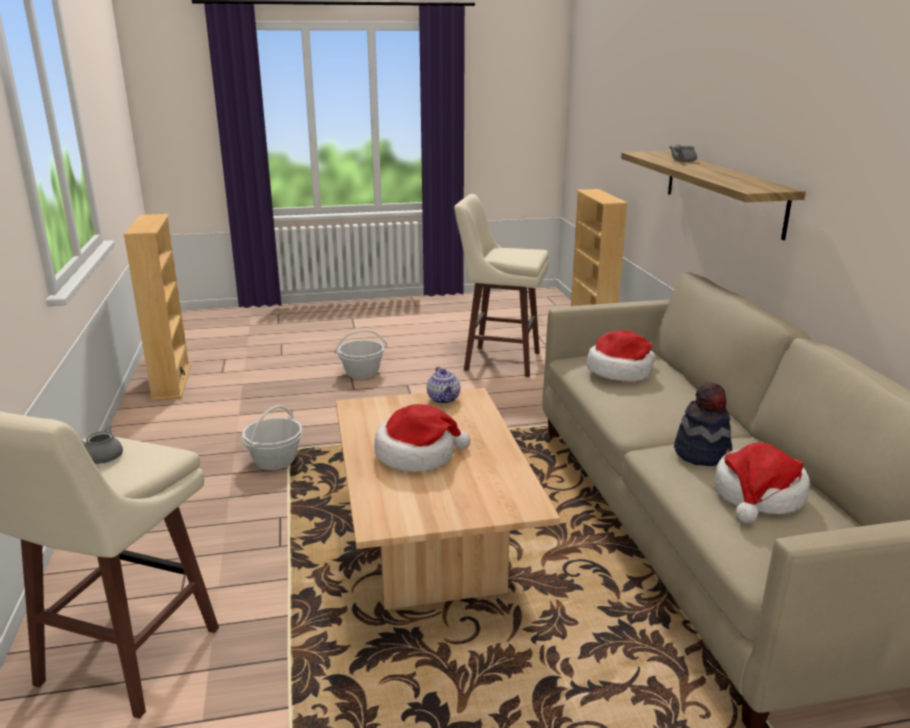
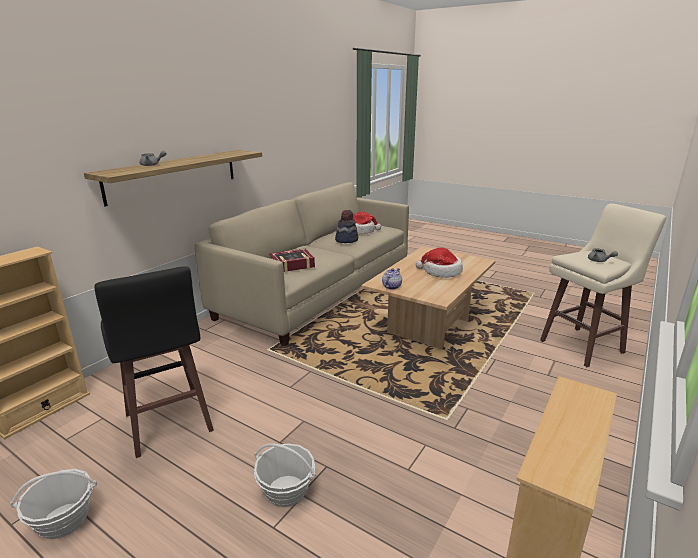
camera: 135 degrees left, 0 degrees up
(275, 460) = (462, 415): basket -> basket (64, 520)
(499, 361) = (168, 424): beige stool -> black stool
(620, 371) = (292, 265): hat -> book

